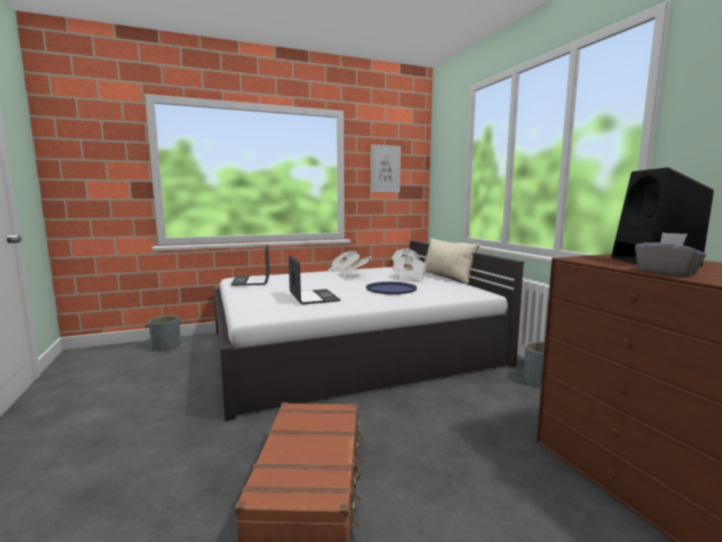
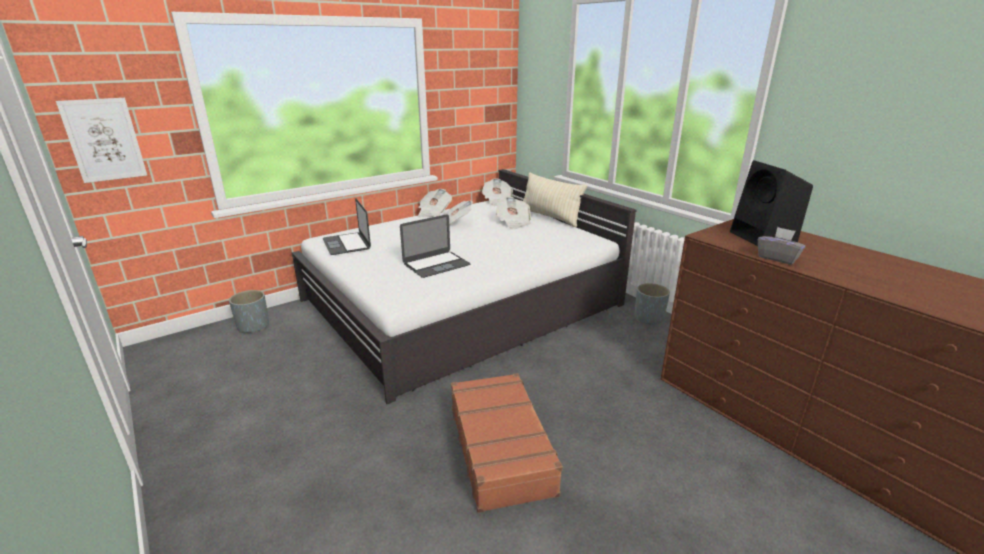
camera: 15 degrees left, 15 degrees up
(313, 297) = (436, 264): laptop -> laptop turned 90 degrees clockwise
(385, 169) = (470, 88): picture -> picture (104, 140)
(391, 289) = (506, 243): blue tray -> none

